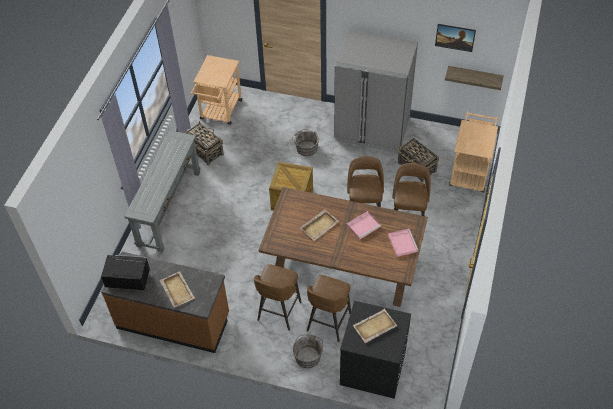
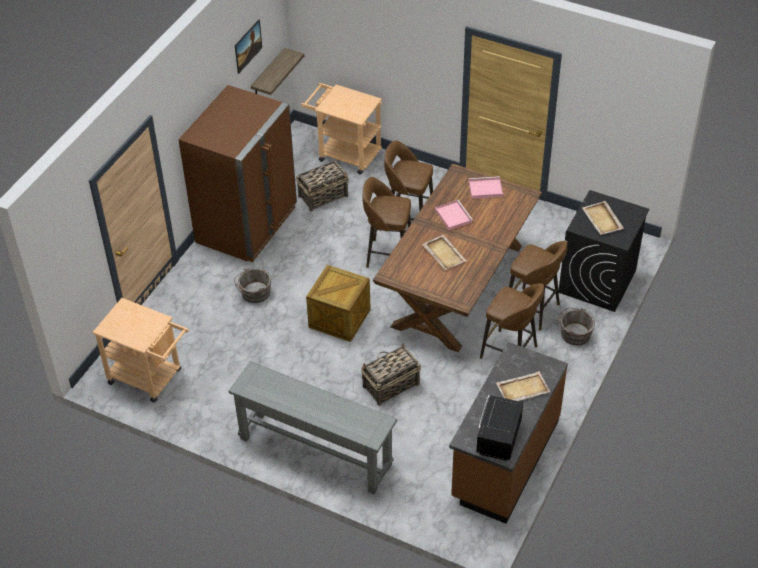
camera: 80 degrees left, 5 degrees down
(205, 151) = (220, 402): basket -> basket (390, 385)
(372, 130) = (247, 225): grey fridge -> brown fridge

